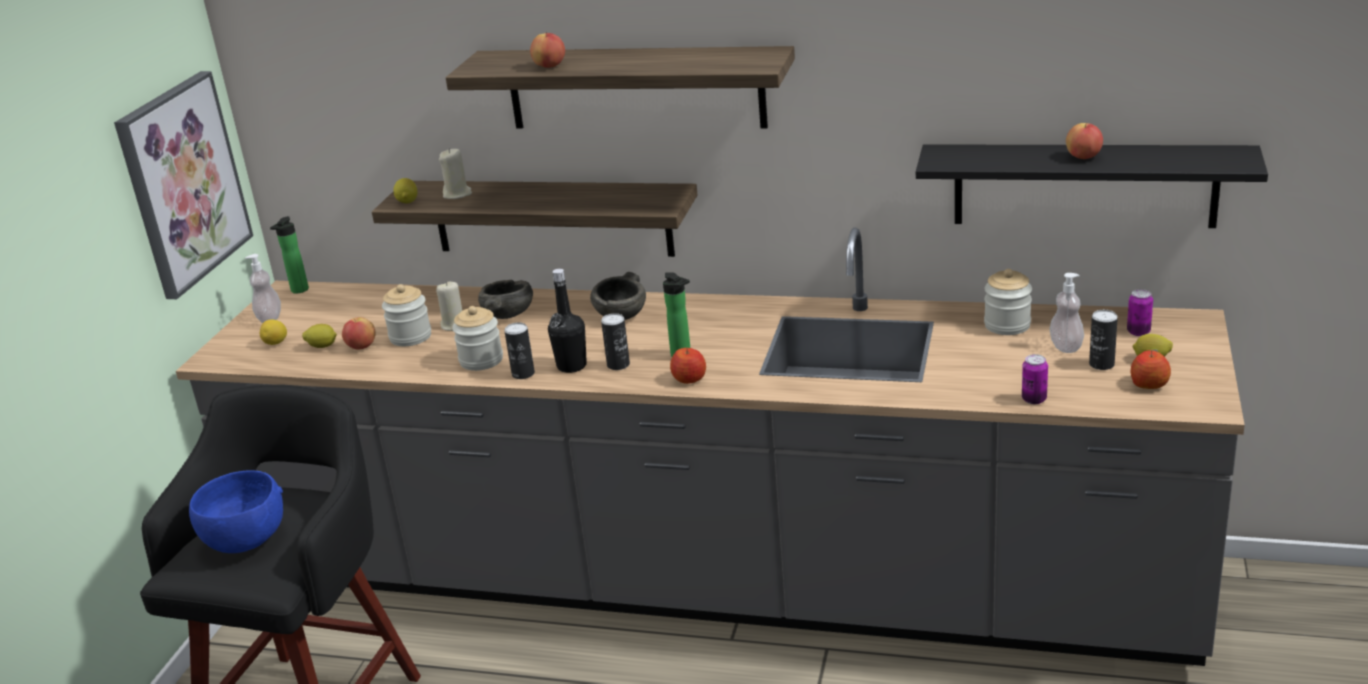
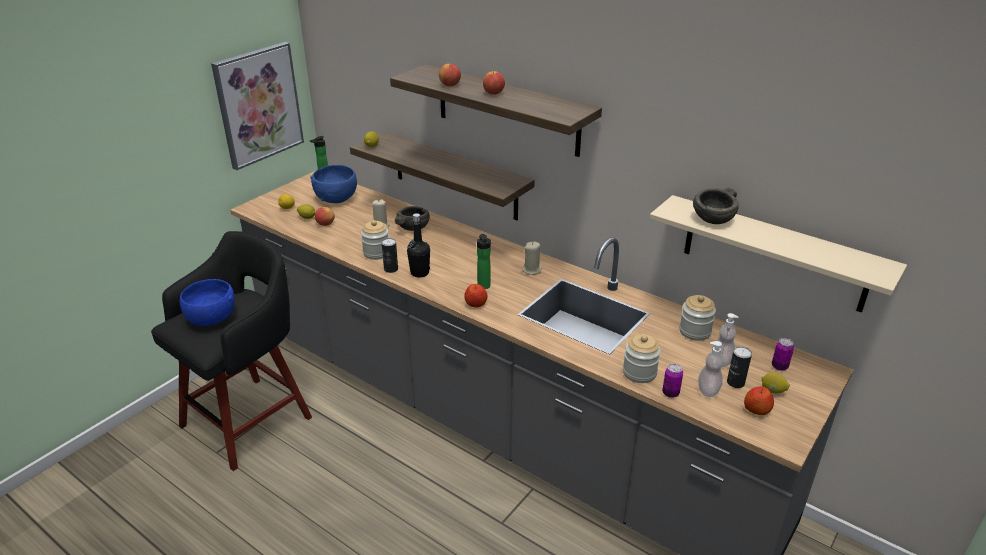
camera: 20 degrees right, 5 degrees up
(269, 318) = (296, 192): soap dispenser -> soap dispenser (708, 390)
(346, 309) = (336, 198): none -> blue bowl
(410, 337) = (353, 226): jar -> jar (639, 372)
(457, 194) = (401, 148): beige candle -> beige candle (532, 270)
(618, 365) = (445, 280): can -> none
(621, 315) = (472, 248): grey bowl -> grey bowl (714, 219)
(1083, 157) = (769, 236): apple -> apple (493, 93)
(1084, 185) = (774, 254): black shelf -> beige shelf

